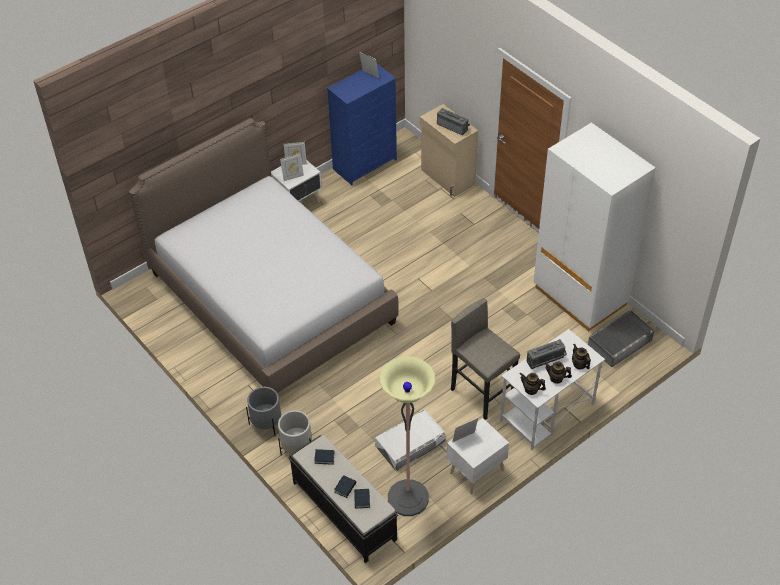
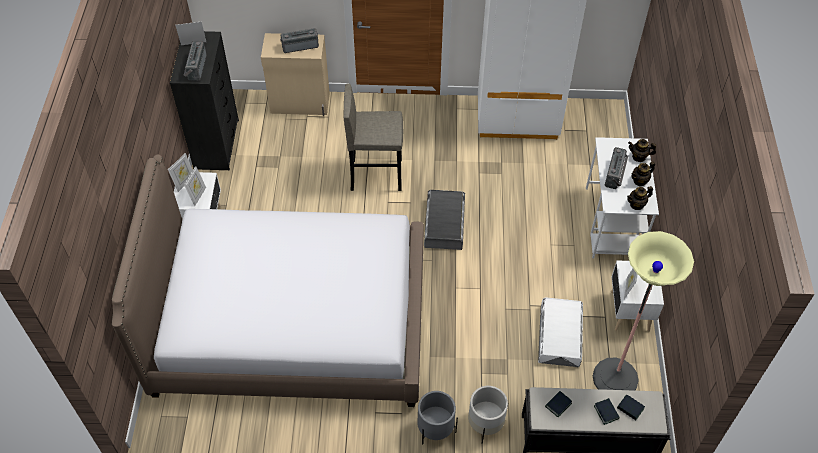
camera: 50 degrees left, 5 degrees up
(352, 89) = (195, 67): none -> radio
(365, 164) = (216, 143): blue dresser -> black dresser
(482, 393) = (553, 249): grey stool -> grey stool (376, 174)
(620, 343) = (586, 130): grey storage box -> grey storage box (444, 224)

